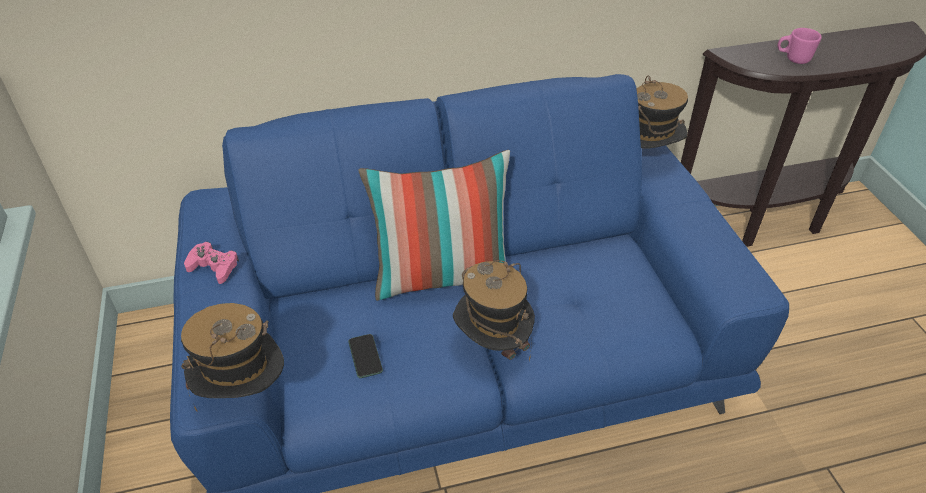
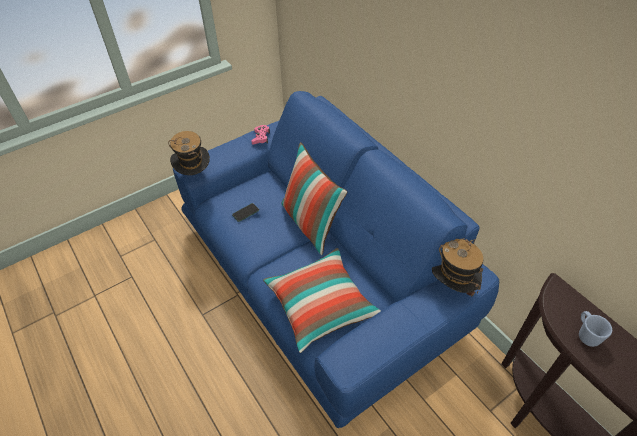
camera: 70 degrees right, 5 degrees up
(492, 345) = (272, 258): hat -> none
(610, 310) = (320, 305): none -> pillow
(792, 59) = (586, 334): pink mug -> blue mug

